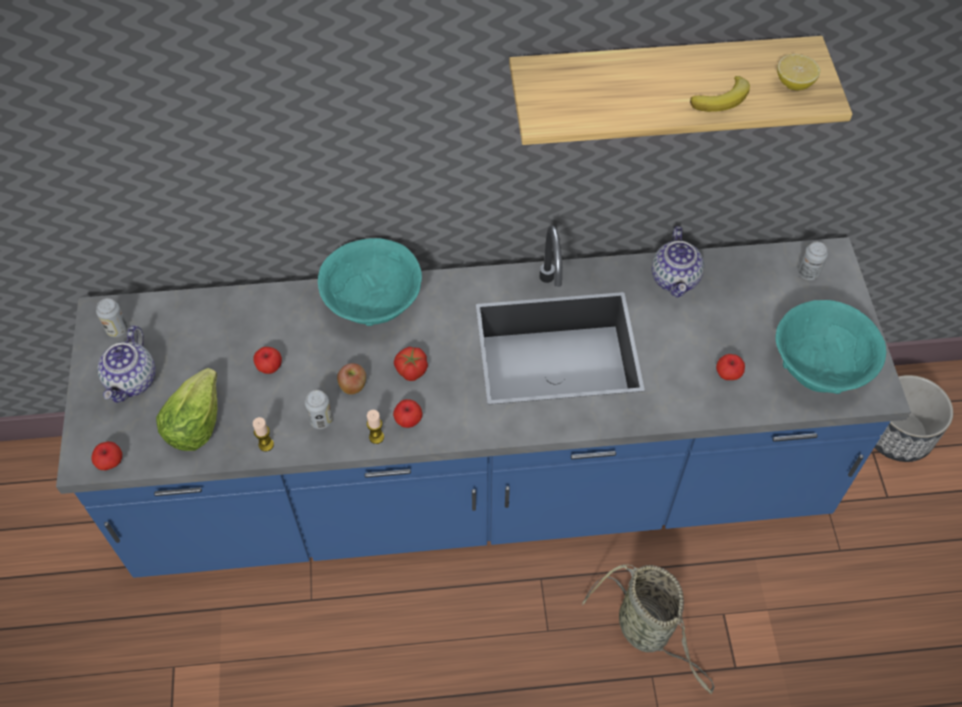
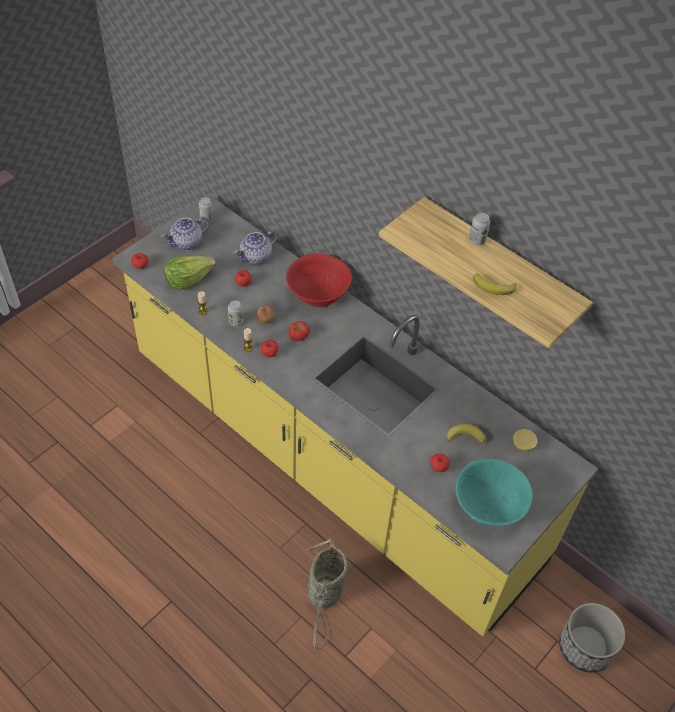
camera: 45 degrees right, 5 degrees down
(373, 305) = (318, 296): turquoise bowl -> red bowl
(481, 486) = (330, 458): blue counter -> yellow counter
(675, 279) = (473, 406): teapot -> teapot (256, 257)
(707, 317) = (465, 435): none -> banana
(794, 83) = (541, 309): lemon -> lemon (523, 445)
(808, 273) = (548, 463): can -> can (477, 240)

